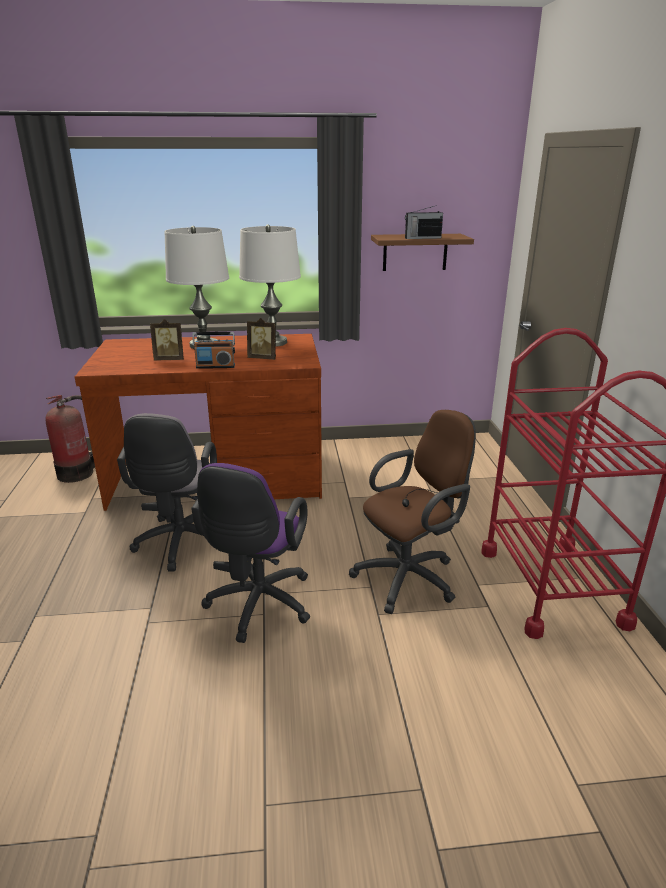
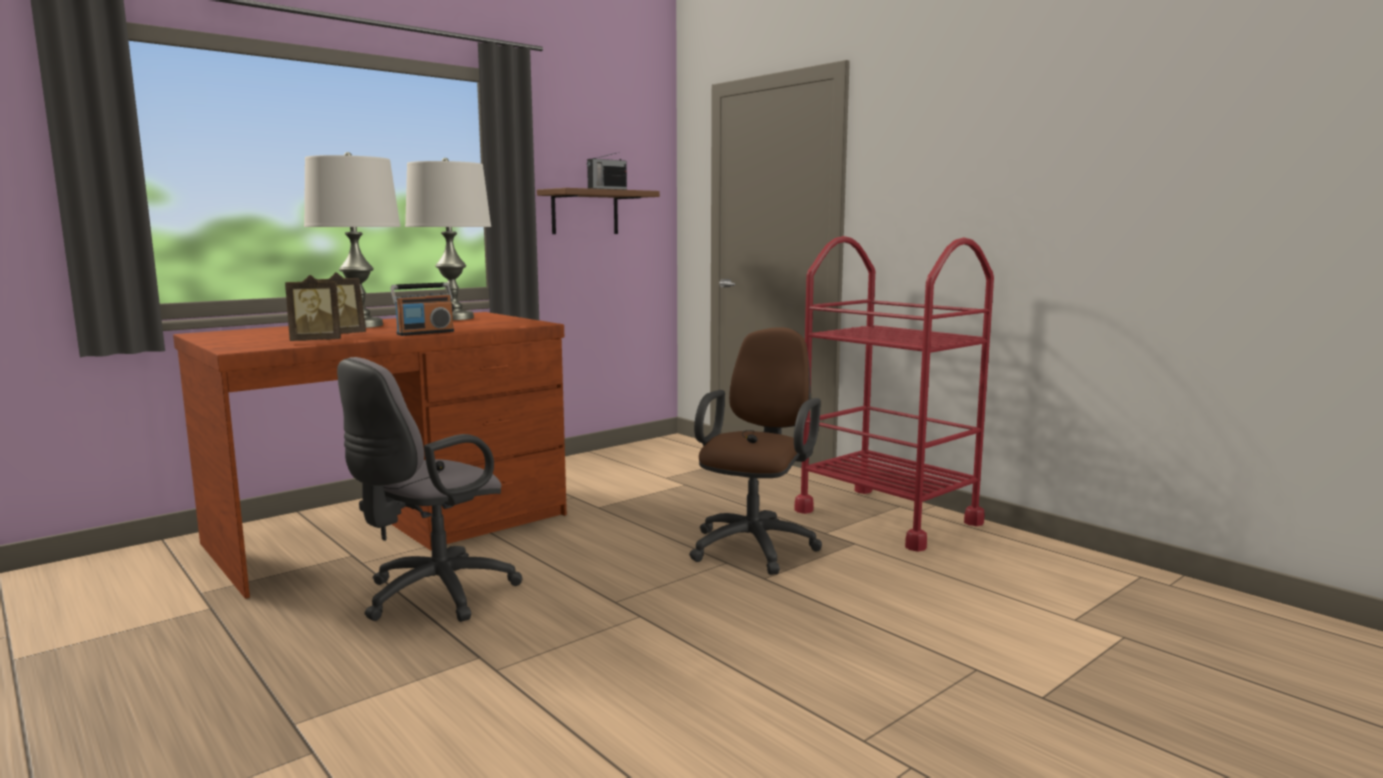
camera: 35 degrees left, 15 degrees down
(78, 472) = (124, 575): fire extinguisher -> none
(180, 544) = (432, 596): grey office chair -> grey office chair turned 75 degrees clockwise
(257, 607) = (623, 613): purple office chair -> none
(263, 358) = (473, 325): picture frame -> picture frame (316, 341)

